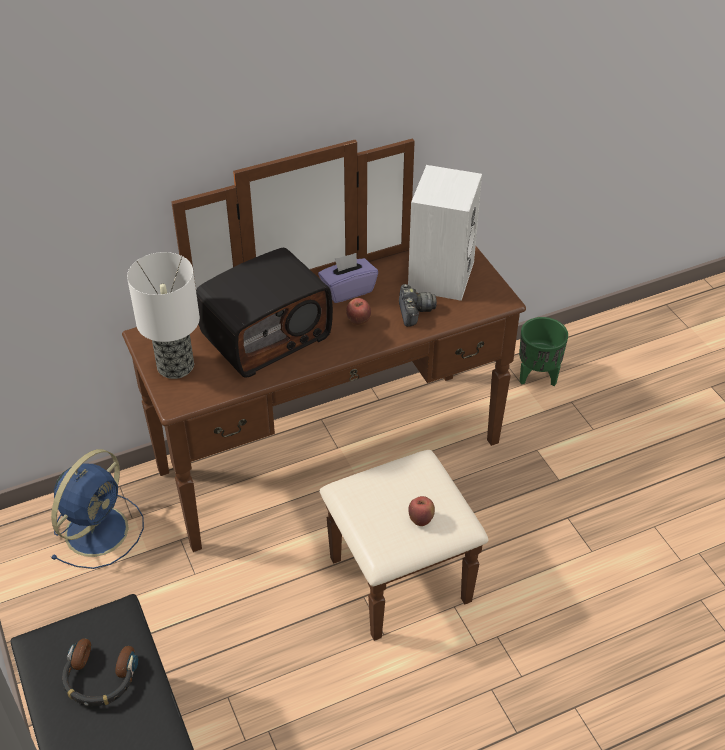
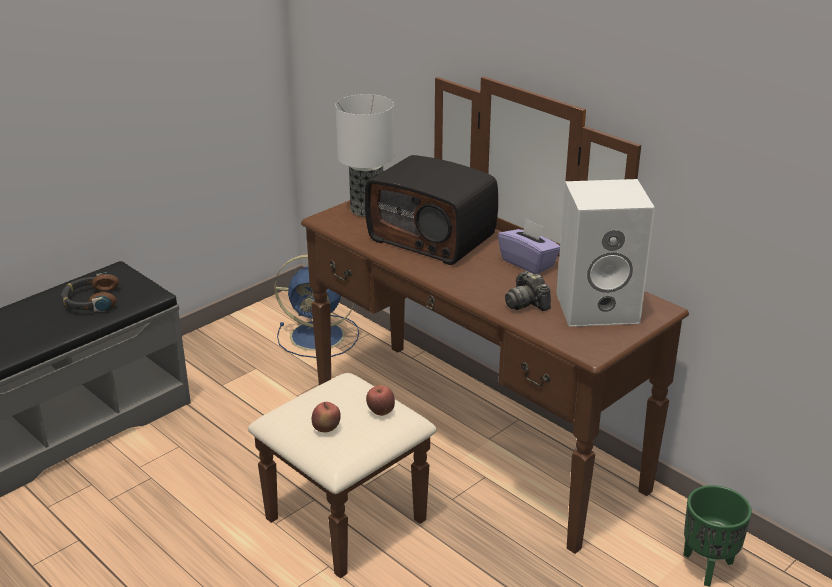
camera: 70 degrees right, 15 degrees down
(358, 321) = (487, 277): apple -> apple (380, 412)
(414, 312) = (526, 303): camera -> camera turned 90 degrees clockwise

